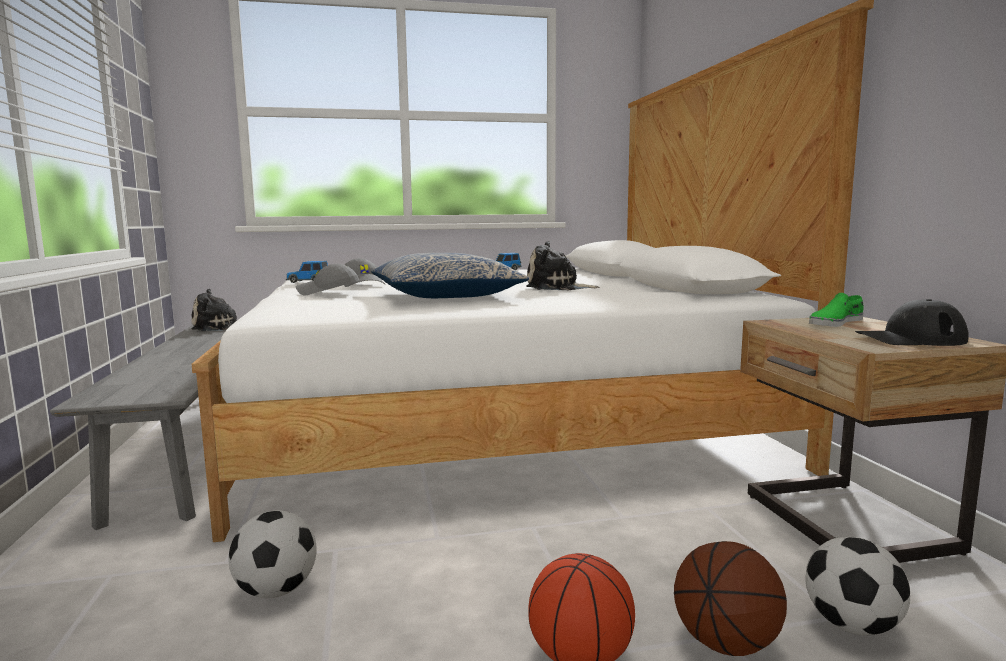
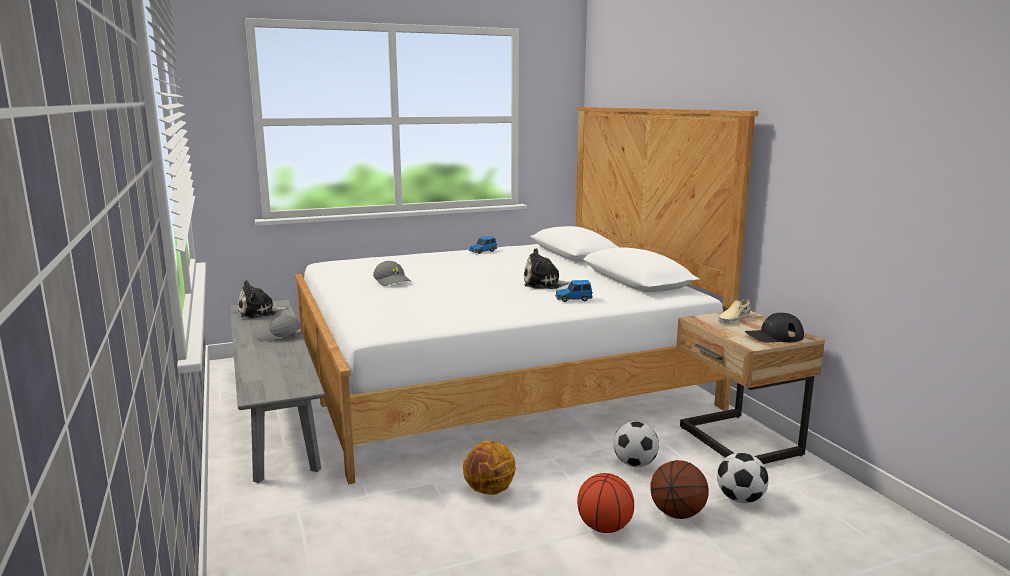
camera: 10 degrees left, 5 degrees up
(276, 591) = (413, 509): football -> football (634, 464)
(308, 282) = (343, 278): toy car -> toy car (573, 299)
(327, 292) = (380, 297): grey cap -> grey cap (278, 336)
(412, 570) = (489, 490): none -> basketball
(445, 295) = (472, 298): pillow -> none
(835, 323) = (733, 319): green shoe -> beige shoe

